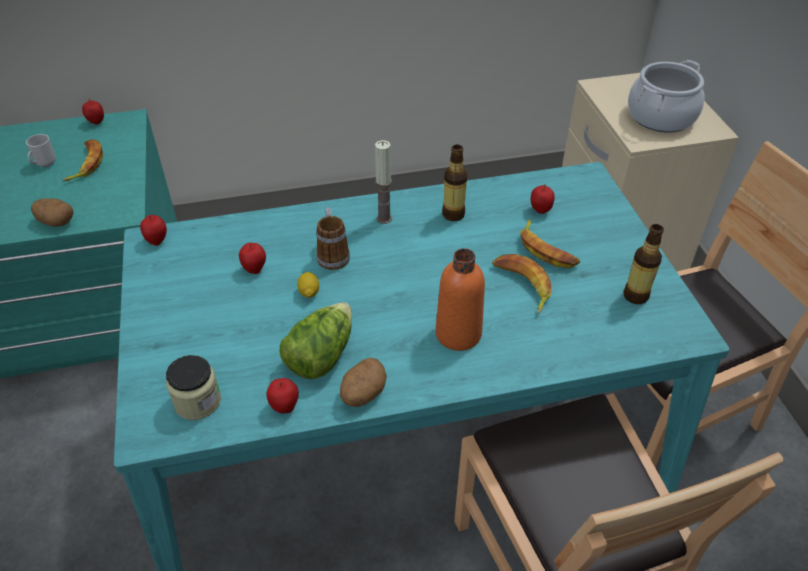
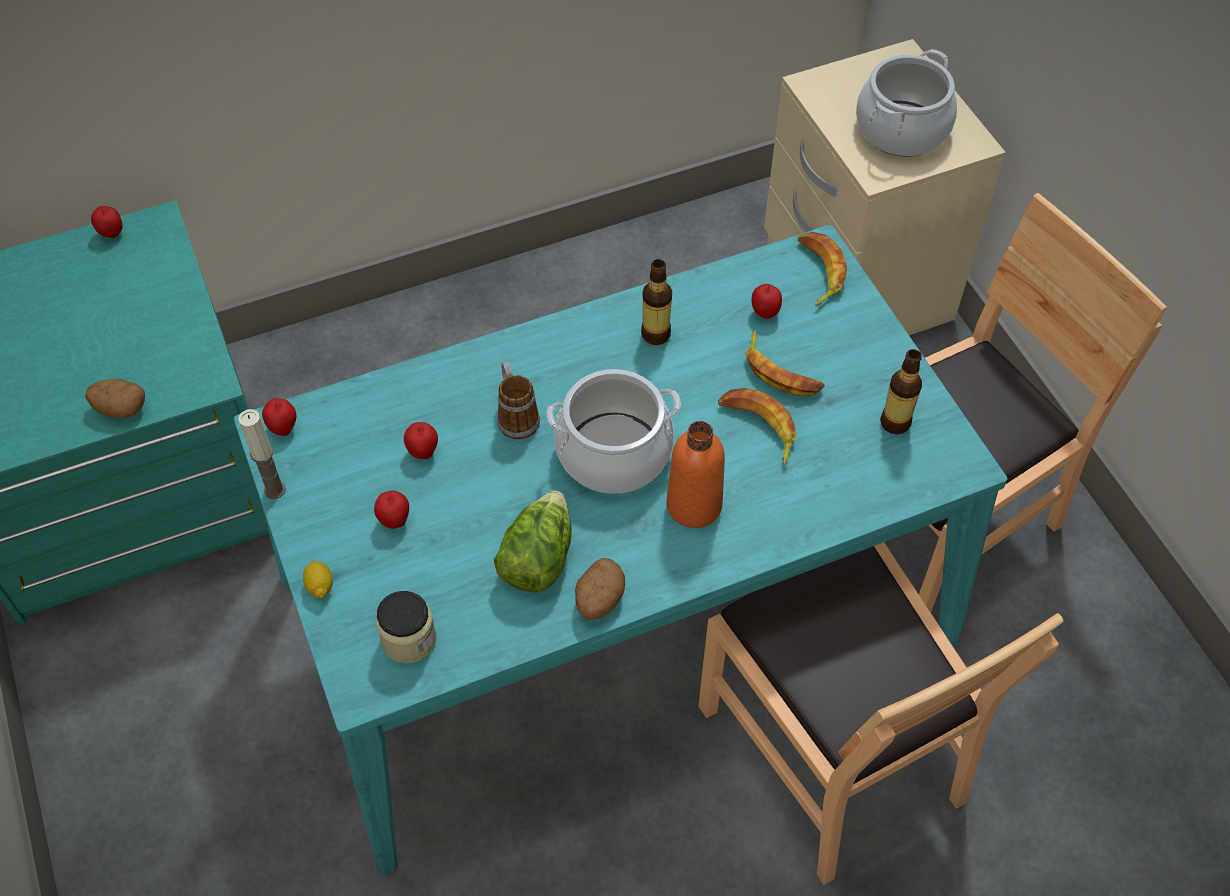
camera: 10 degrees left, 10 degrees up
(45, 164) = (65, 317): mug -> none
(86, 164) = (124, 308): banana -> banana (818, 272)
(285, 407) = (513, 630): apple -> apple (394, 520)
(309, 292) = (500, 474): lemon -> lemon (320, 586)
(384, 218) = (569, 353): candle -> candle (275, 490)
(402, 288) = (614, 453): none -> cooking pot

